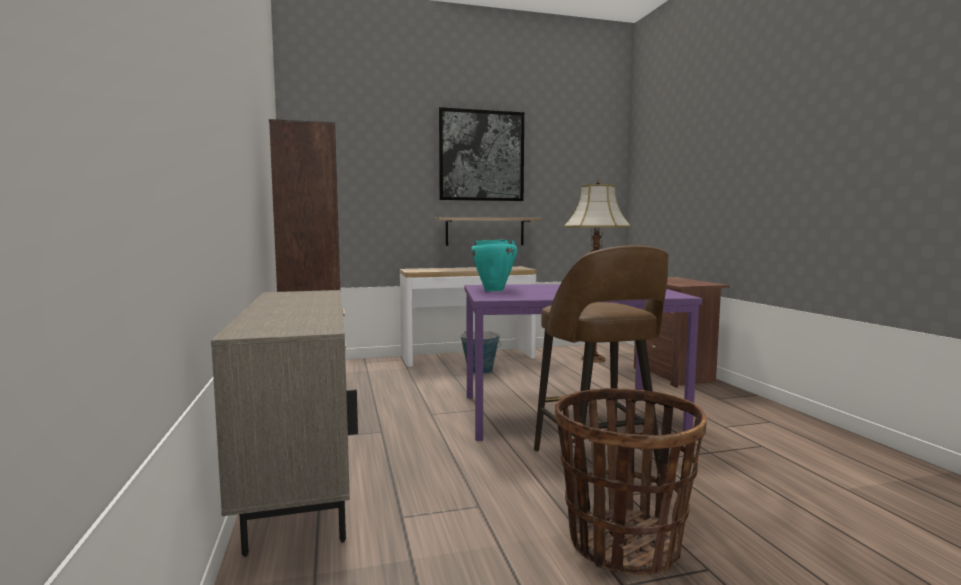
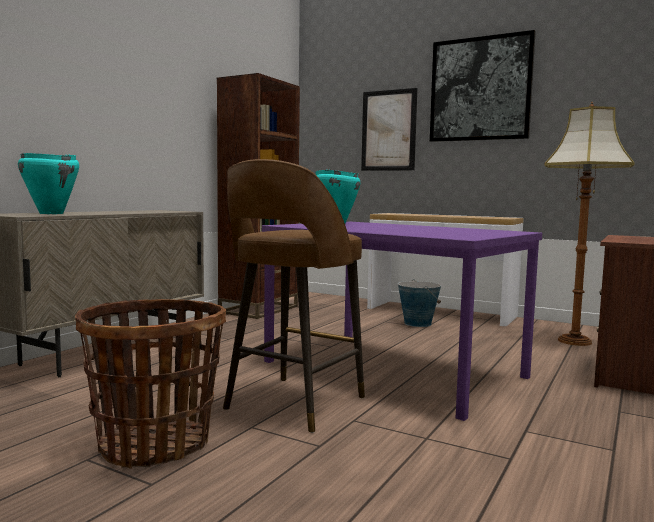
camera: 45 degrees right, 0 degrees up
(290, 319) = (52, 213): none -> turquoise cooking pot
(394, 187) = (388, 130): none -> picture
(485, 231) = (480, 175): shelf -> none

